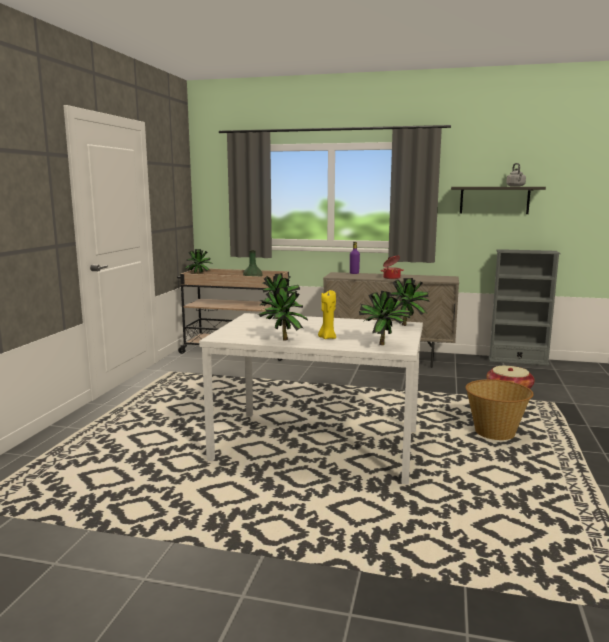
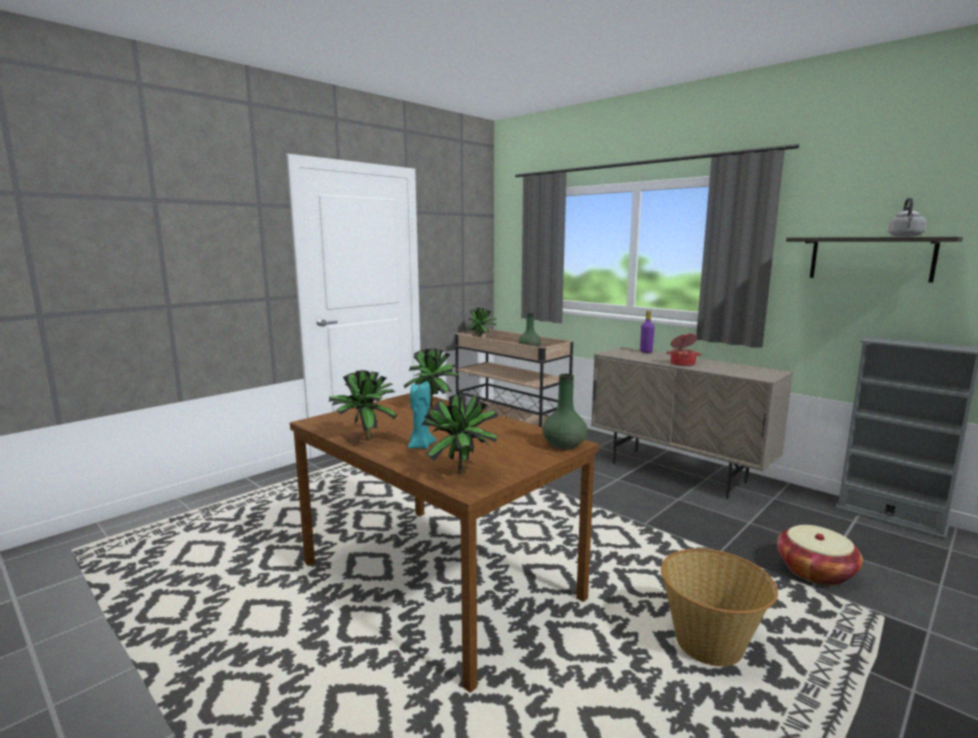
camera: 30 degrees right, 0 degrees up
(315, 445) = (436, 580): white dining table -> brown dining table
(327, 338) = (420, 446): yellow candle -> turquoise candle
(407, 325) = (564, 445): potted plant -> green vase

